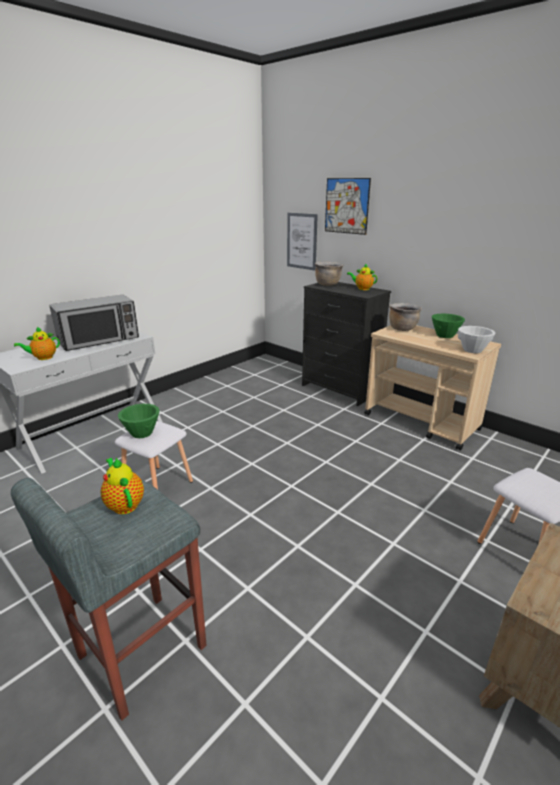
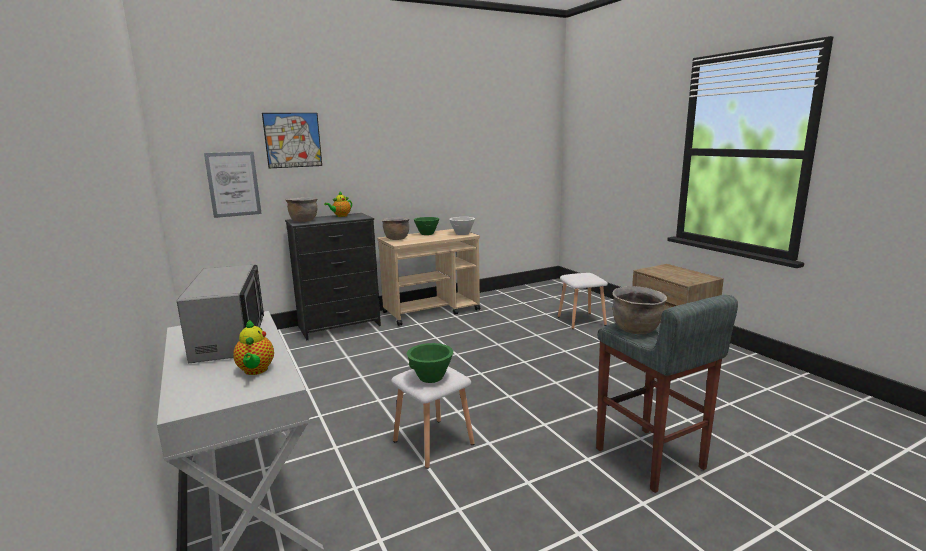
camera: 70 degrees left, 10 degrees down
(124, 504) = (636, 330): teapot -> brown cooking pot

